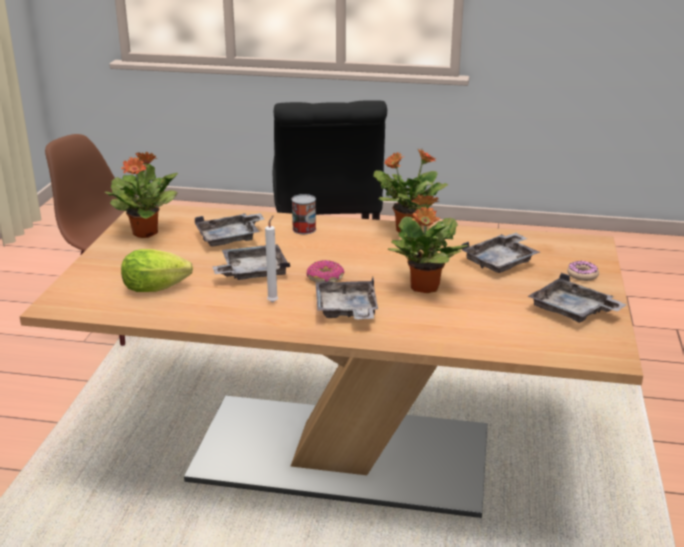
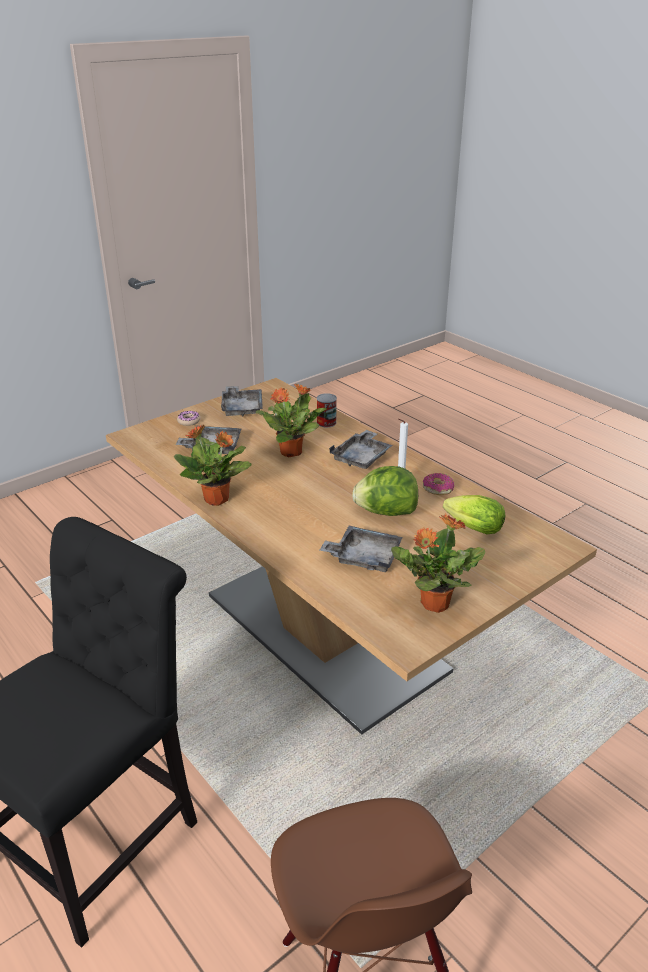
camera: 140 degrees left, 5 degrees up
(252, 272) = (386, 512): grey tray -> lettuce
(304, 229) = (290, 538): can -> can (326, 422)
(325, 278) = (342, 485): donut -> donut (437, 488)

